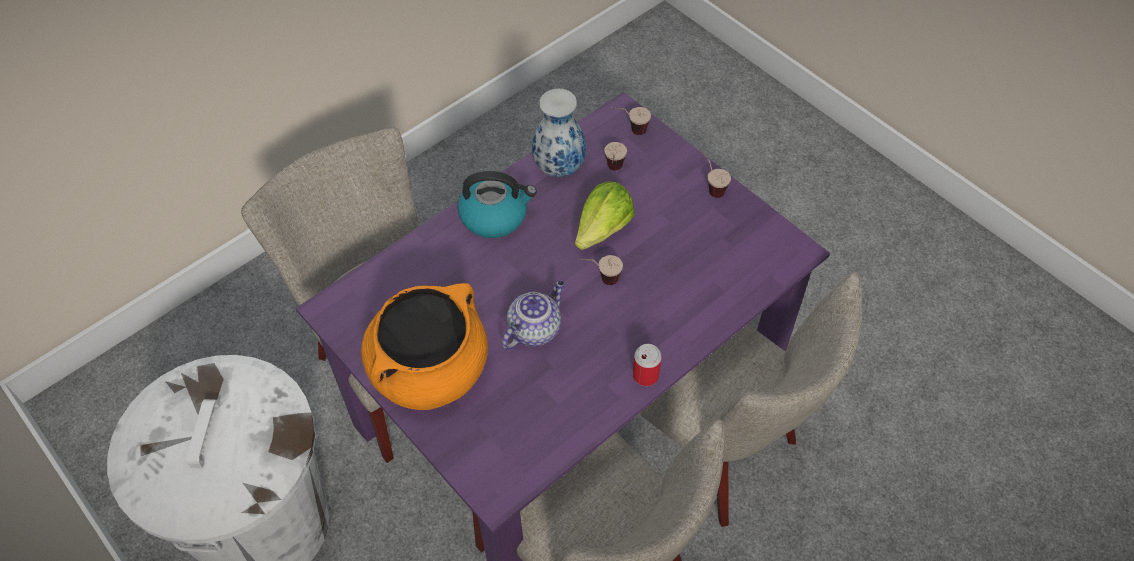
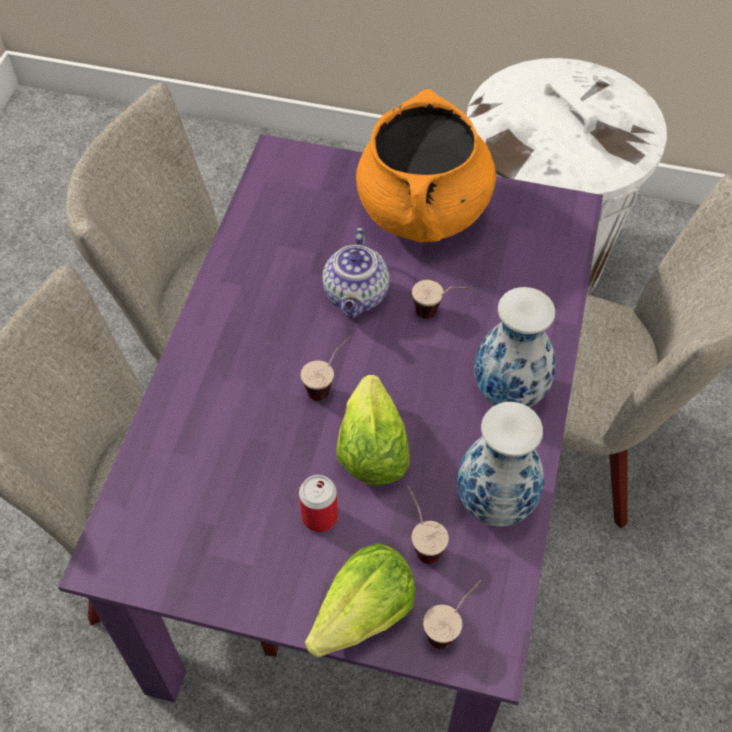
camera: 145 degrees right, 0 degrees up
(495, 216) = (510, 392): kettle -> vase
(645, 375) = (208, 313): can -> can (319, 516)
(669, 157) = (363, 614): none -> lettuce
(710, 186) = (276, 597): cup -> cup (438, 314)

